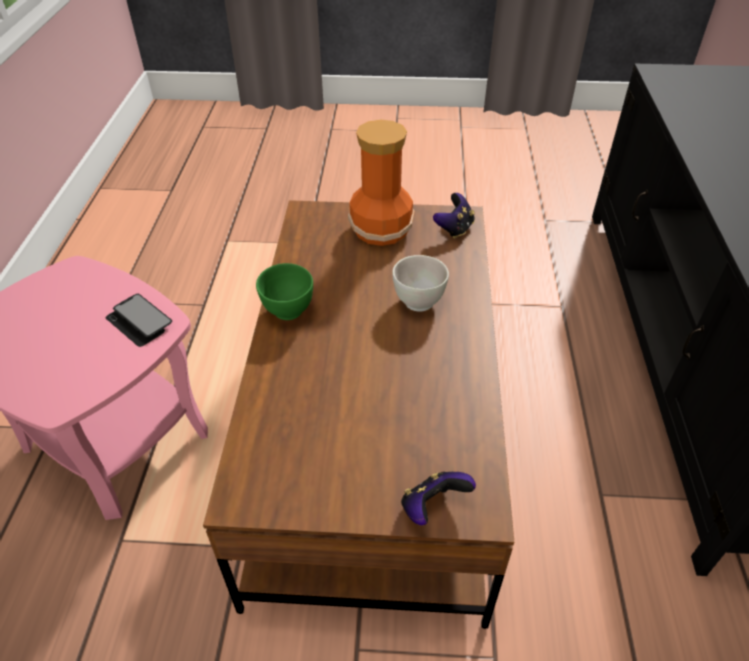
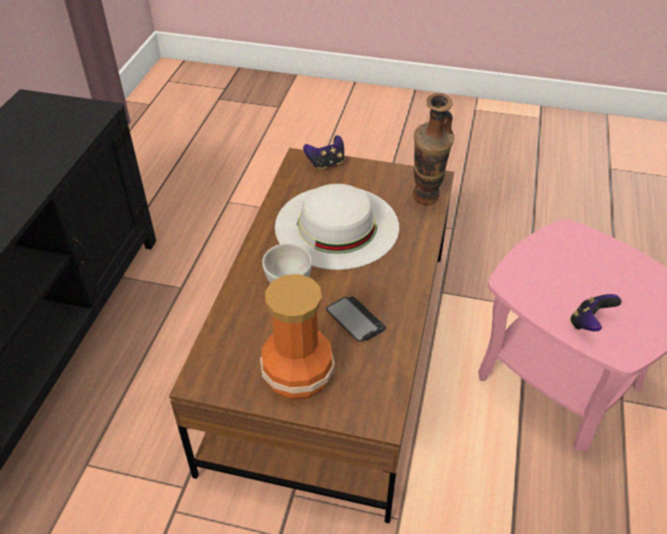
camera: 170 degrees left, 0 degrees up
(139, 321) = (531, 286): phone -> phone (355, 320)
(258, 442) = (425, 203): none -> vase
(288, 311) = (404, 290): green bowl -> none
(383, 384) = (337, 226): none -> white hat
(454, 229) = (218, 363): game controller -> game controller (589, 323)

